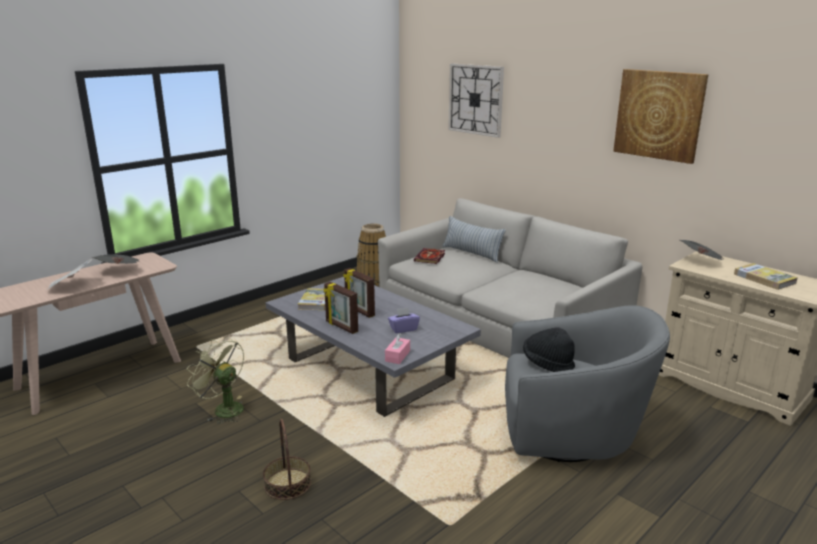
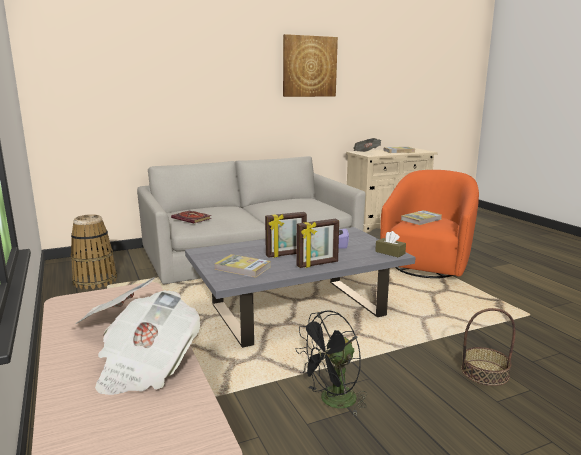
camera: 70 degrees left, 5 degrees down
(223, 409) = (332, 402): green fan -> black fan
(397, 356) = (390, 252): pink tissue box -> brown tissue box
(472, 253) = (201, 208): pillow -> none
(475, 99) = (140, 67): wall clock -> none
(547, 363) = (421, 219): black hat -> book
(572, 434) = (427, 264): grey armchair -> orange armchair

